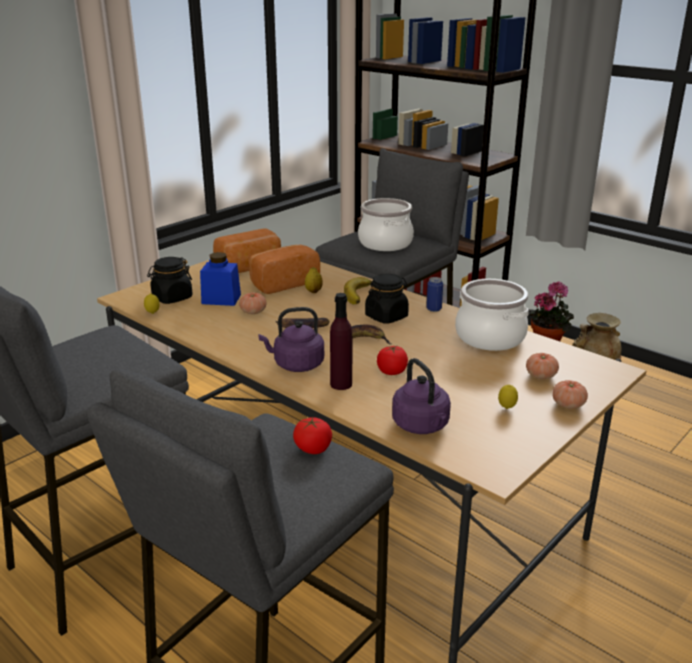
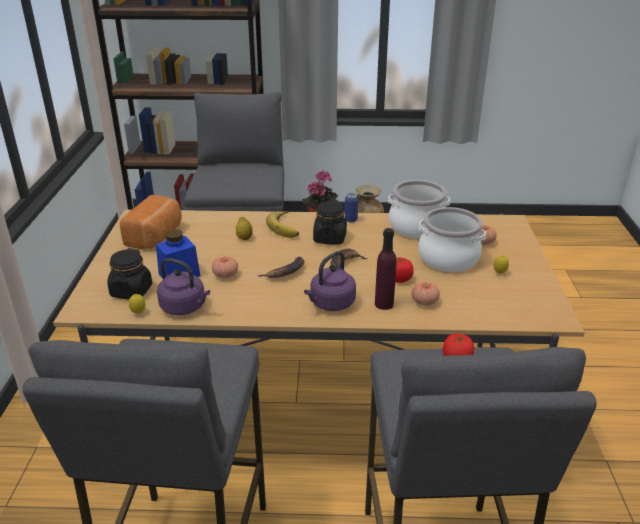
camera: 40 degrees left, 5 degrees up
(282, 283) = (207, 240): bread -> none
(384, 243) = (242, 178): cooking pot -> cooking pot (448, 259)
(422, 426) = (476, 309): purple kettle -> purple kettle (185, 307)
(568, 404) = (523, 255): tomato -> tomato (424, 302)

